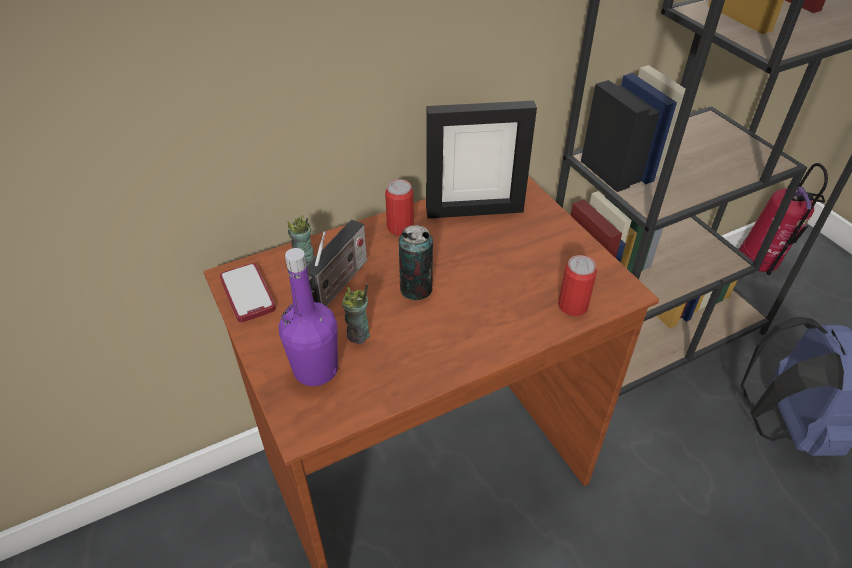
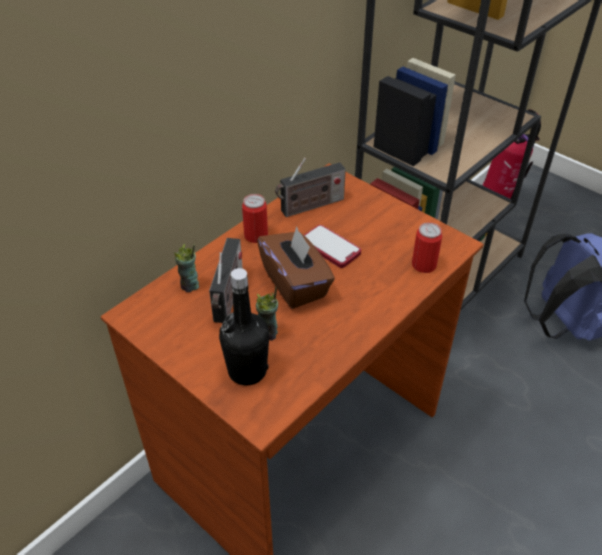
camera: 20 degrees left, 0 degrees up
(247, 294) = (153, 325): phone -> phone (330, 247)
(315, 369) = (247, 371): purple bottle -> black bottle
(416, 289) = (295, 283): can -> brown tissue box
(474, 210) = (310, 206): picture frame -> radio

